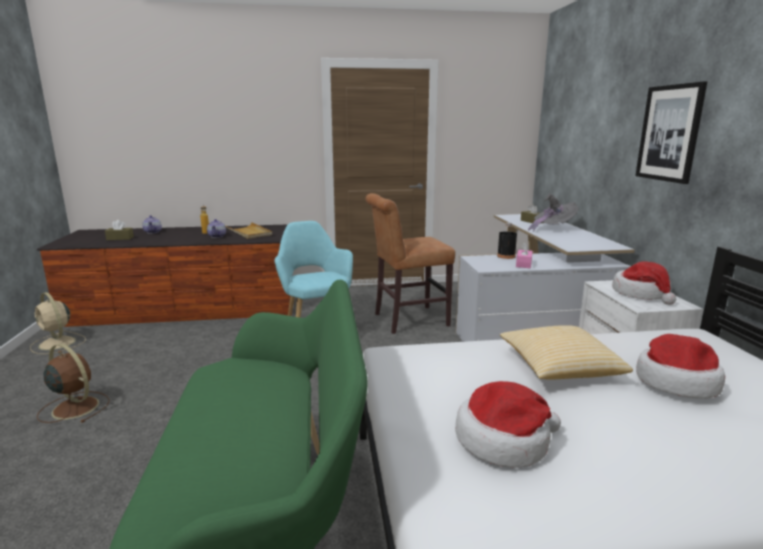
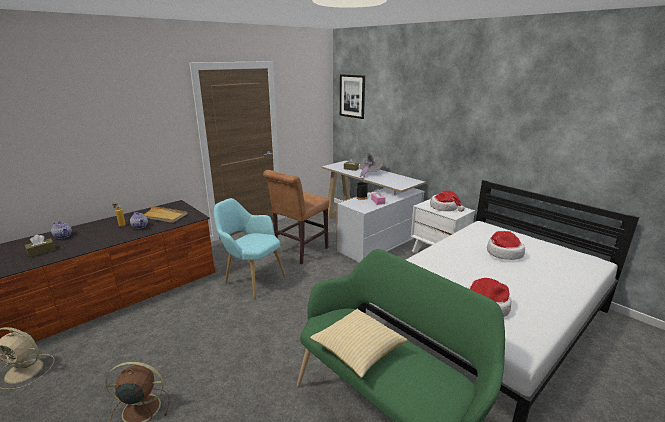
camera: 35 degrees left, 5 degrees up
(558, 368) = (460, 261): pillow -> pillow (358, 350)
(669, 133) = (442, 120): picture -> picture (352, 96)

